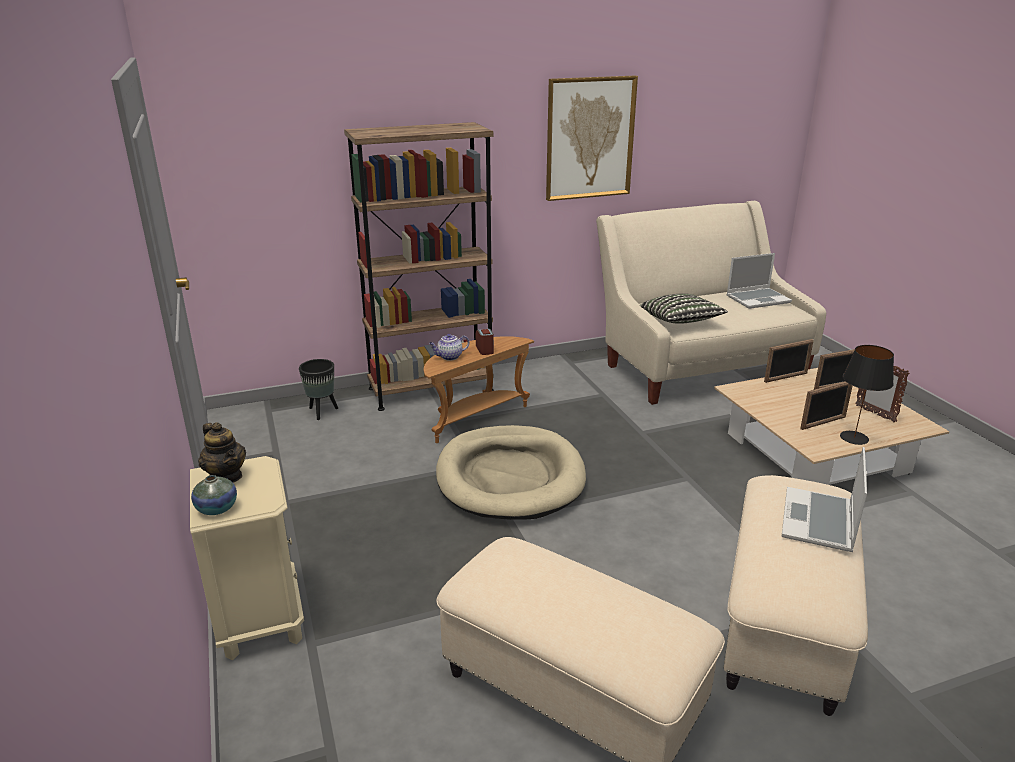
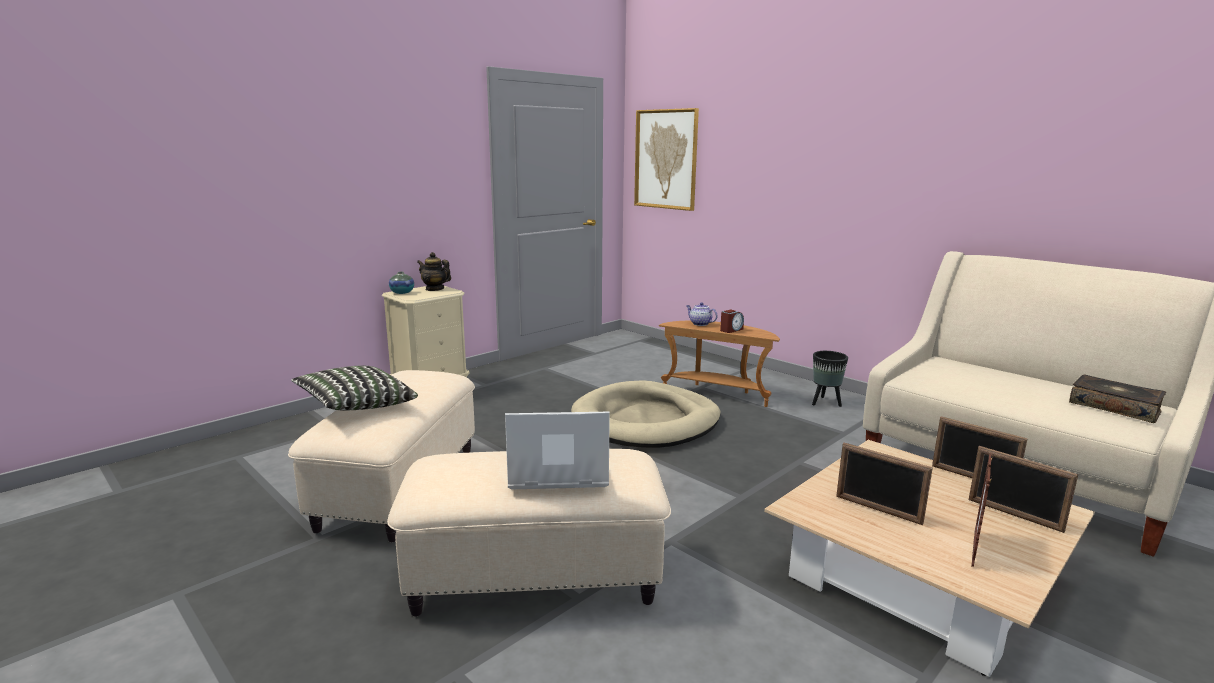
camera: 65 degrees right, 10 degrees down
(226, 476) = (434, 289): teapot -> teapot turned 90 degrees clockwise
(322, 412) = (657, 352): black planter -> black planter (825, 403)
(431, 390) = (738, 372): brown bookcase -> none
(589, 138) = (953, 161): picture -> picture (666, 159)
(680, 322) = (934, 377): pillow -> pillow (356, 407)
(758, 299) = (1114, 407): laptop -> book
(853, 437) = (868, 533): black table lamp -> none

